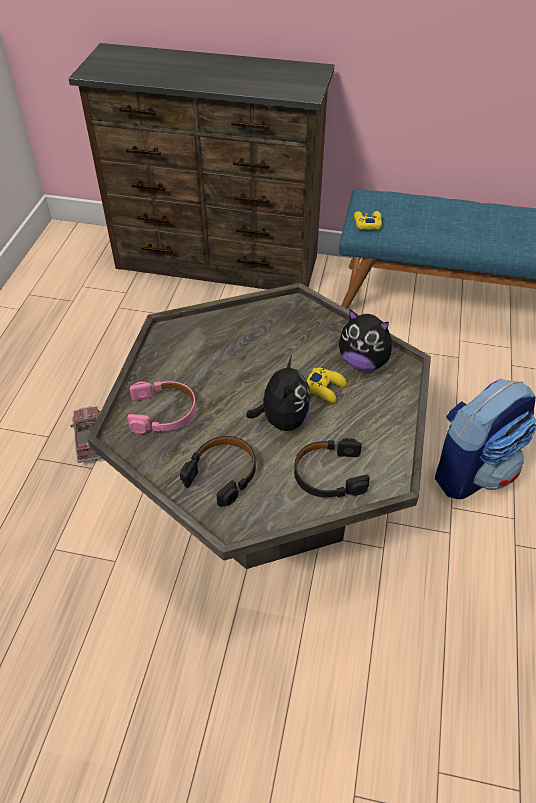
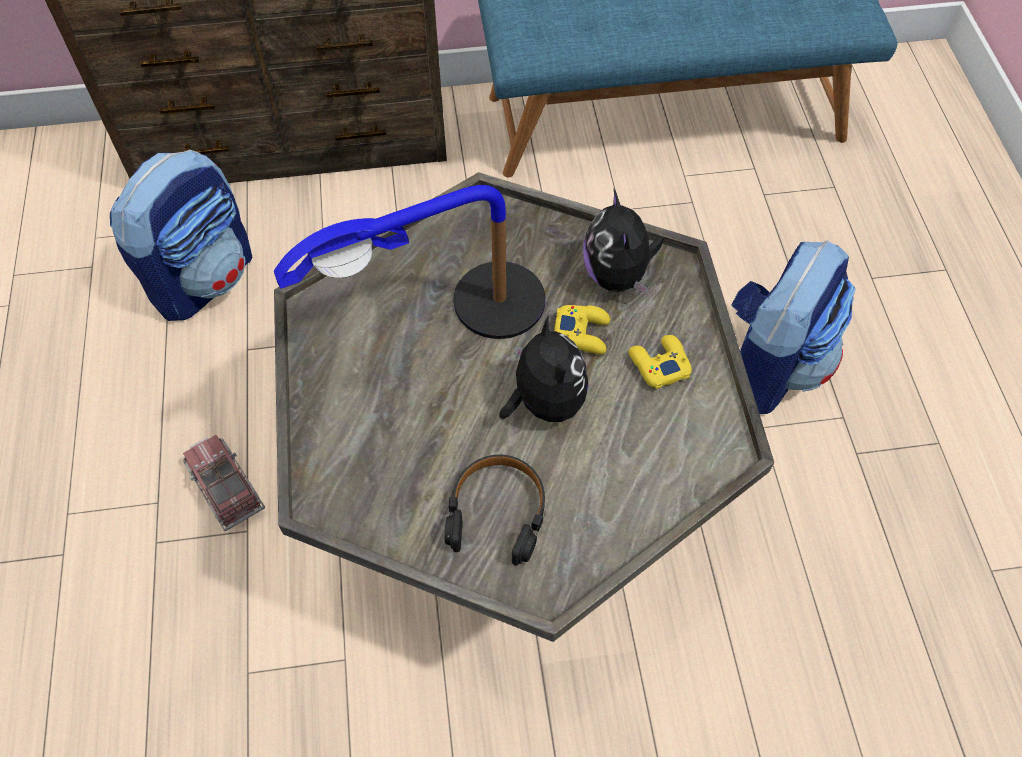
camera: 20 degrees left, 10 degrees up
(132, 322) = (204, 278): none -> backpack
(163, 412) = (369, 443): pink headphones -> none
(247, 358) = (452, 318): none -> table lamp
(329, 474) = (642, 466): black headphones -> none
(363, 362) = (618, 276): plush toy -> plush toy turned 75 degrees clockwise
(367, 223) = (526, 41): yellow game controller -> yellow game controller (658, 364)

